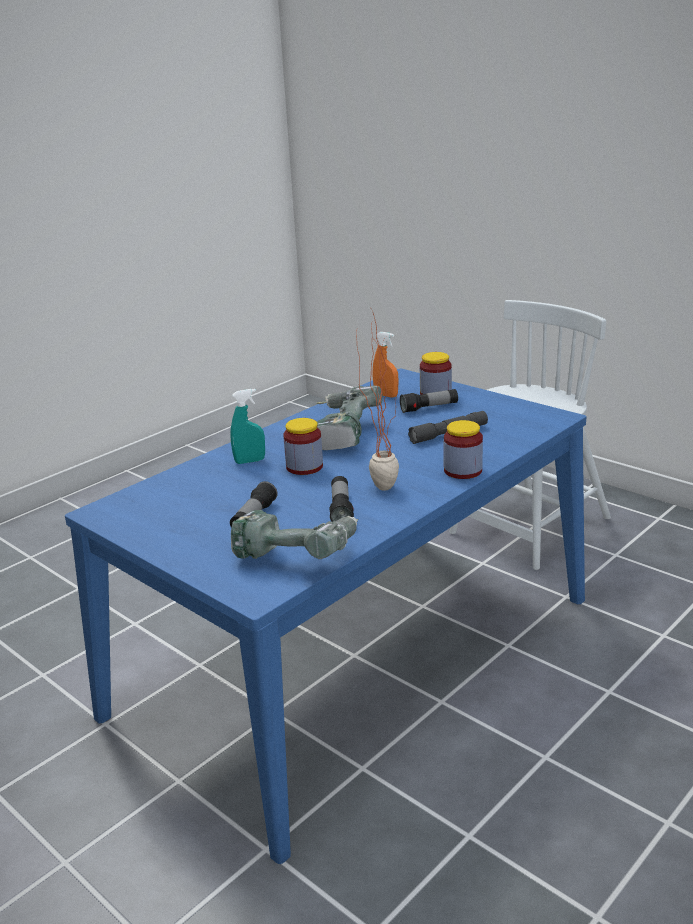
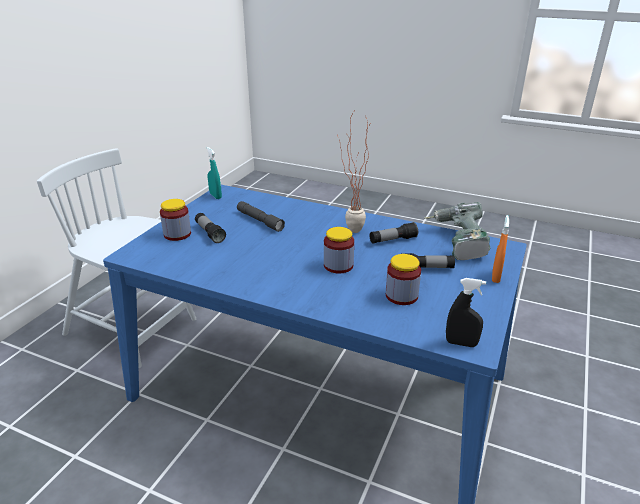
camera: 110 degrees left, 5 degrees up
(112, 506) = (461, 343): none -> black spray bottle
(250, 461) = (340, 293): turquoise spray bottle -> turquoise spray bottle (215, 196)
(341, 434) = (271, 261): power drill -> none
(386, 395) = (179, 255): orange spray bottle -> orange spray bottle (496, 277)
(463, 470) = (317, 210): jar -> jar (401, 296)

